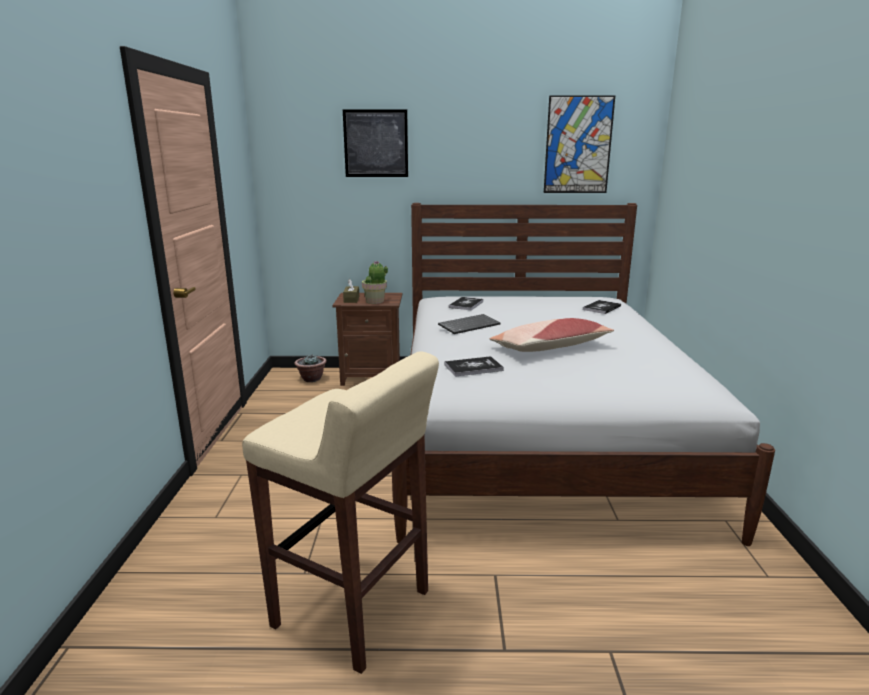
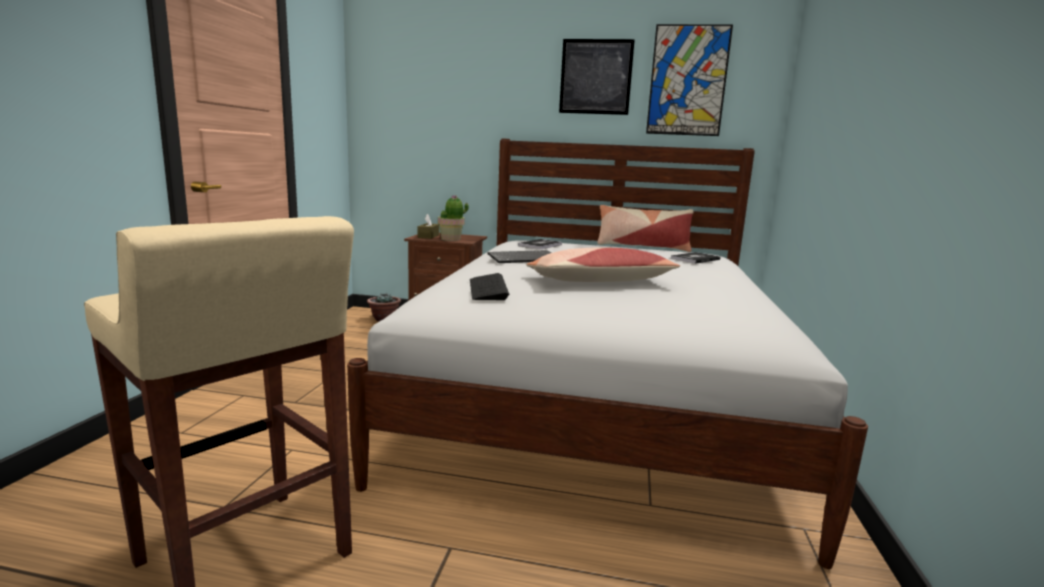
camera: 10 degrees right, 5 degrees down
(376, 143) = (468, 75): picture -> picture (595, 77)
(473, 367) = (488, 289): book -> keyboard
(547, 294) = (642, 247): none -> pillow

